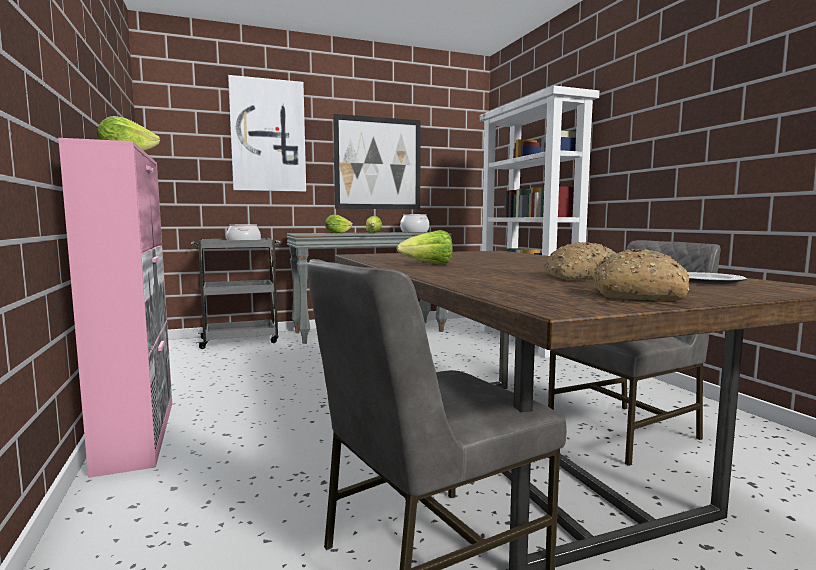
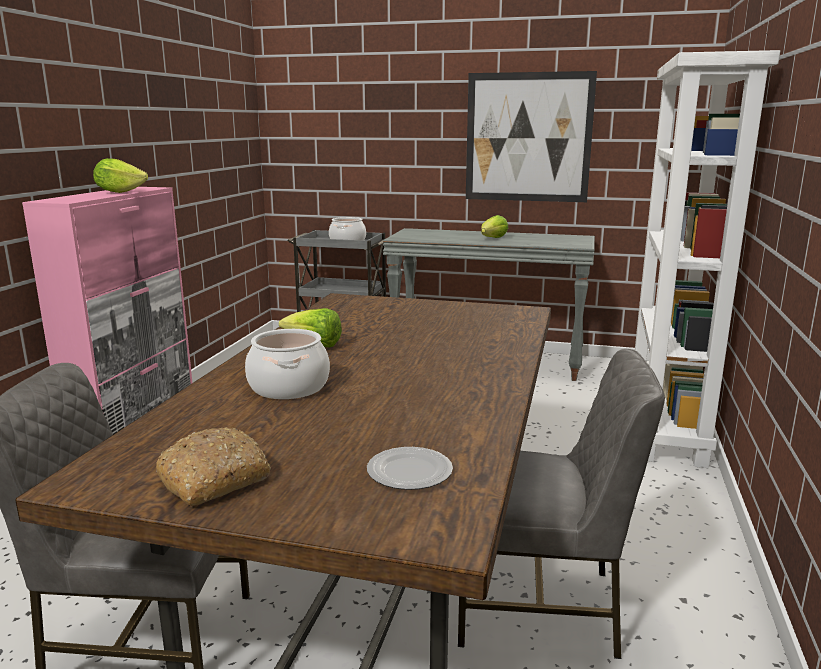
camera: 35 degrees right, 10 degrees up
(268, 136) = (388, 108): picture -> none
(337, 233) = (451, 235): lettuce -> none
(415, 232) = (562, 238): cooking pot -> cooking pot (289, 387)
(581, 277) = (328, 421): bread -> none

